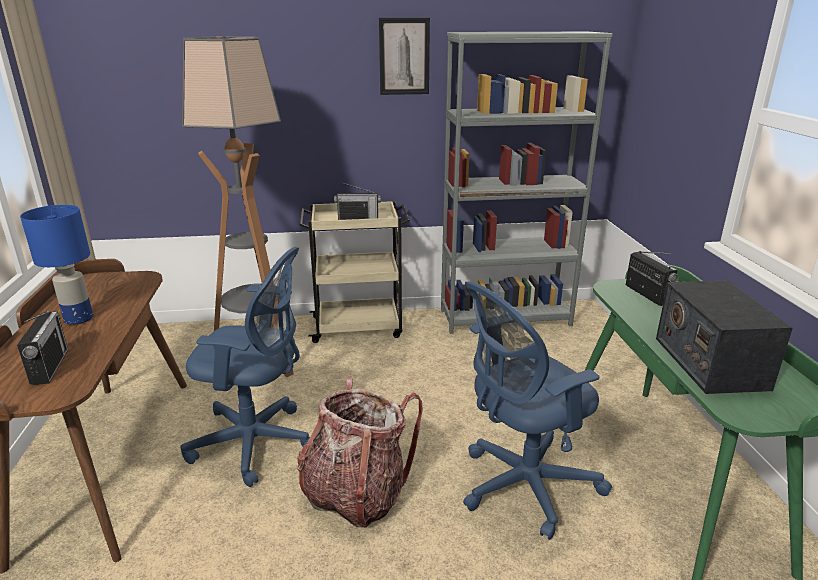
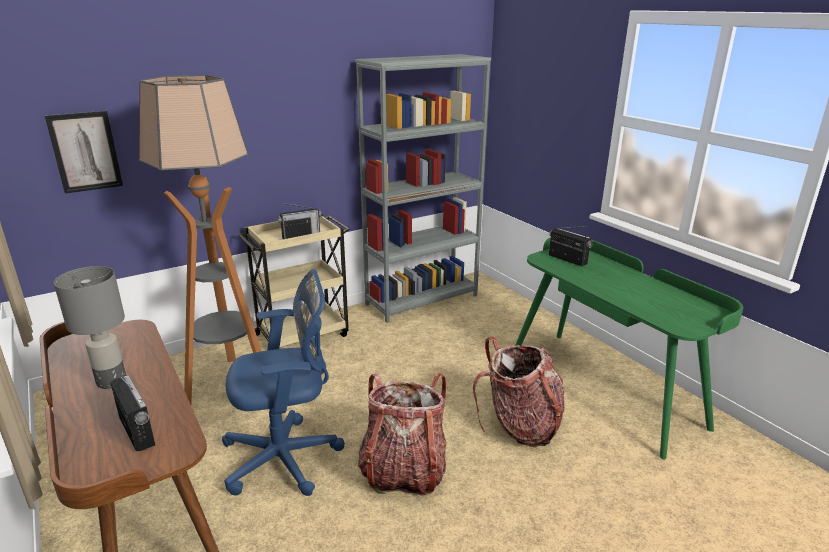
camera: 25 degrees left, 0 degrees up
(78, 319) = (110, 381): blue table lamp -> grey table lamp
(404, 56) = (319, 82): picture -> picture (85, 152)
(522, 486) = (520, 426): blue office chair -> backpack
(709, 362) = (641, 299): radio -> none

